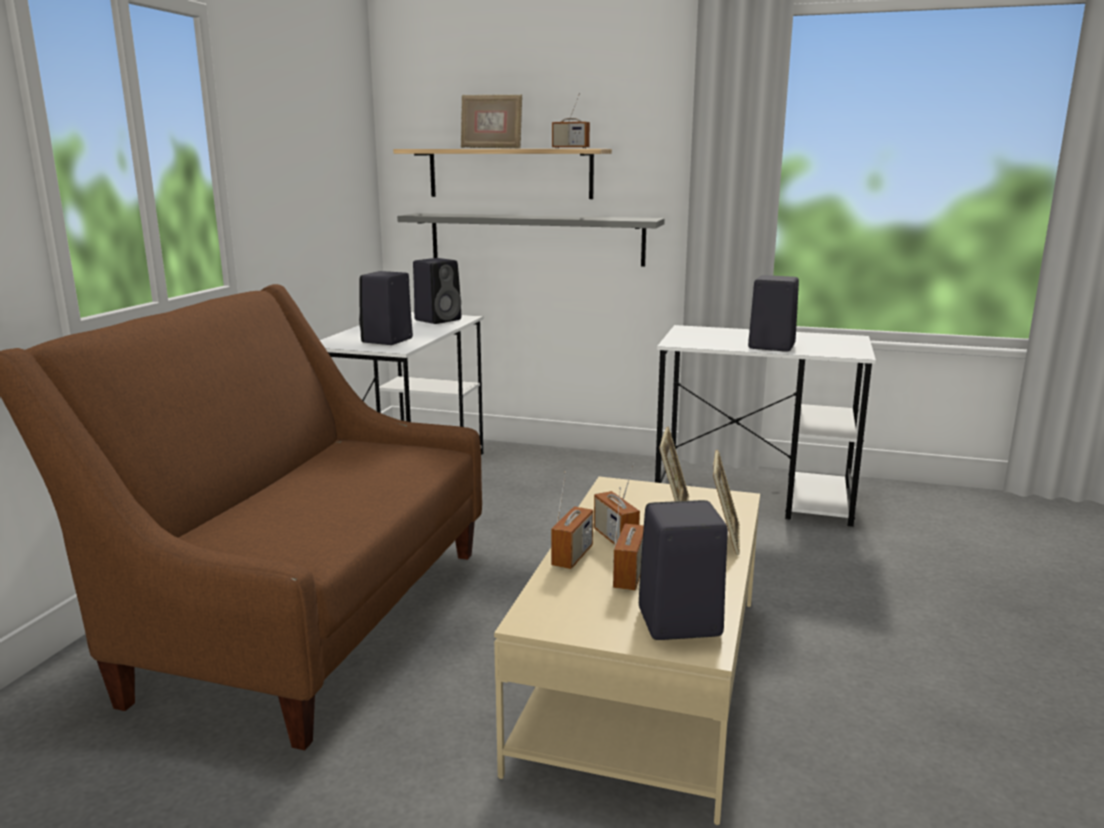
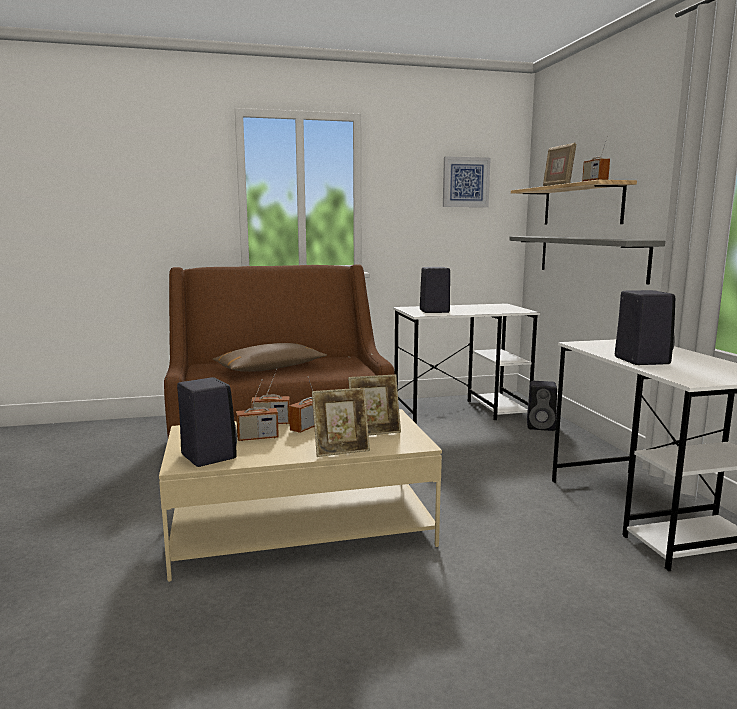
camera: 60 degrees right, 5 degrees down
(323, 498) = (270, 369): none -> brown pillow
(326, 134) = (465, 182): none -> picture
(439, 319) = (505, 309): black speaker -> black speaker (541, 426)

